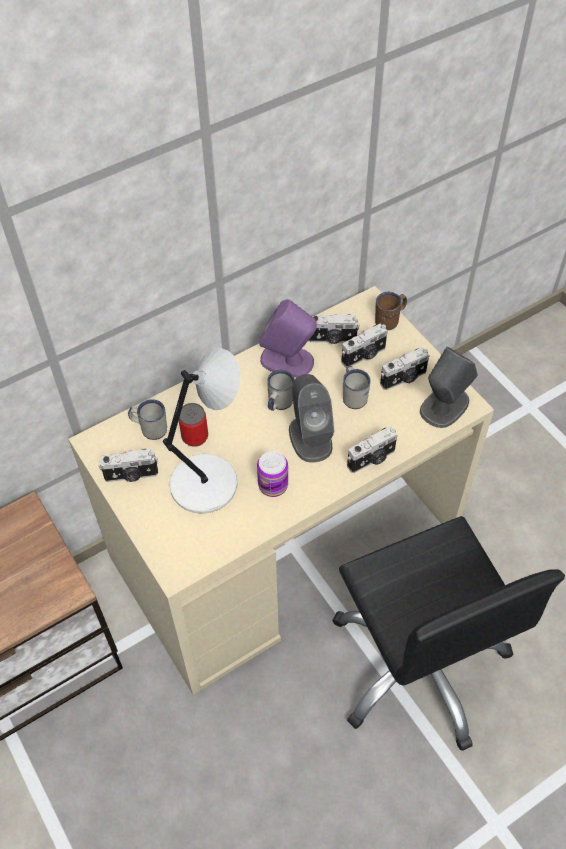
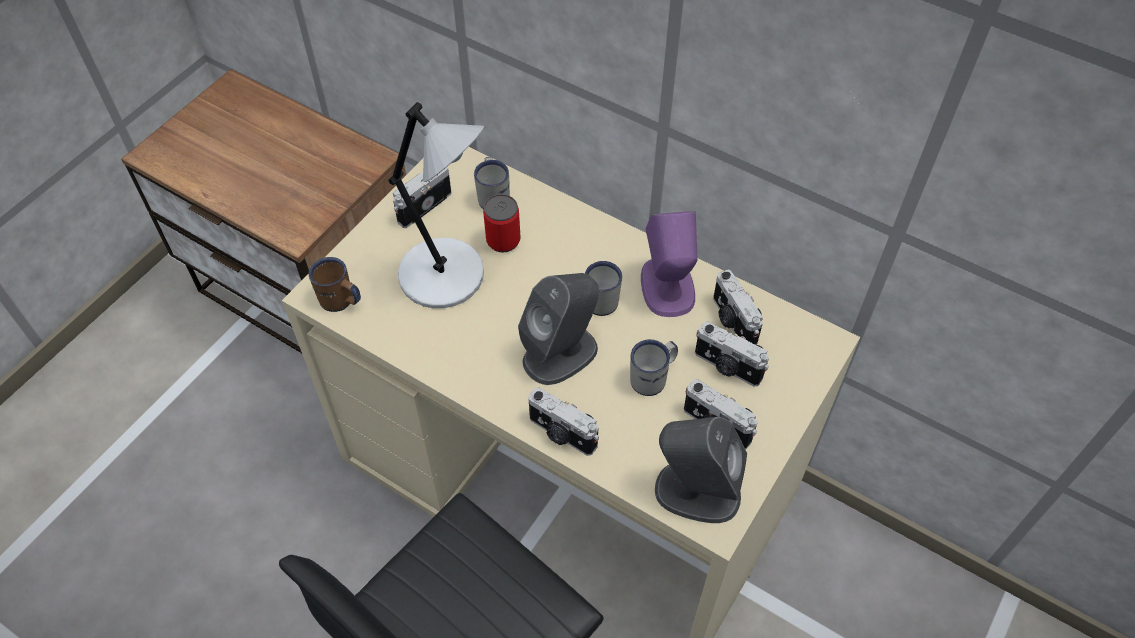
camera: 65 degrees right, 0 degrees up
(131, 475) = (423, 206): camera -> camera turned 75 degrees clockwise
(273, 485) = (471, 341): can -> none
(390, 320) = (809, 376): brown mug -> brown mug (341, 302)

